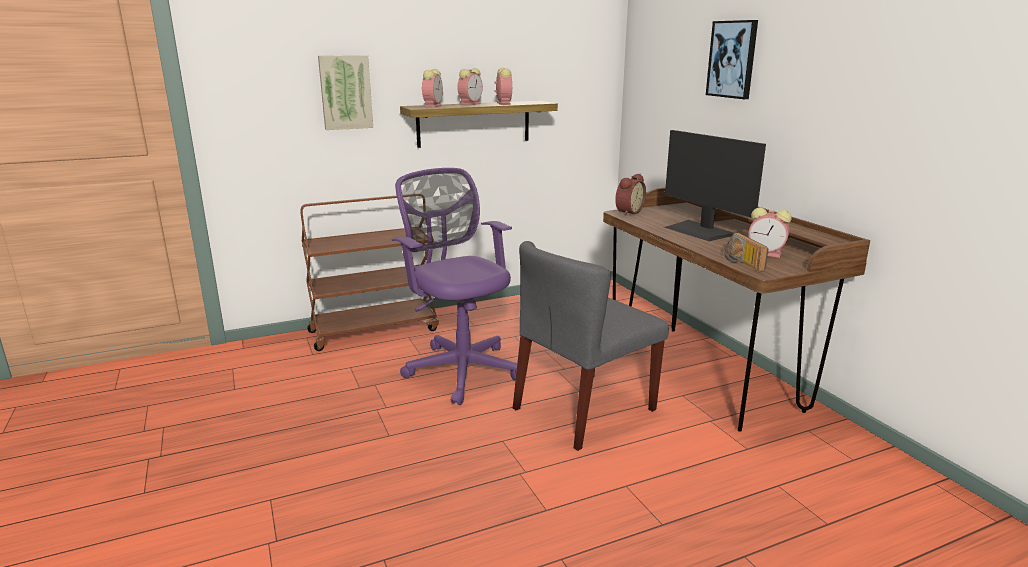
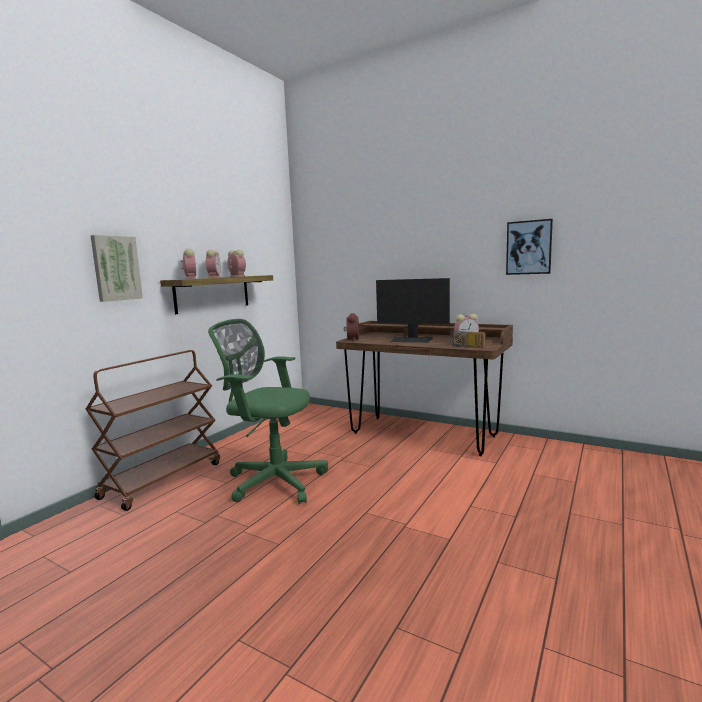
camera: 35 degrees left, 10 degrees down
(461, 368) = (273, 481): purple office chair -> green office chair
(583, 410) = (389, 475): grey chair -> none
(732, 59) = (390, 238): picture -> picture (529, 247)

